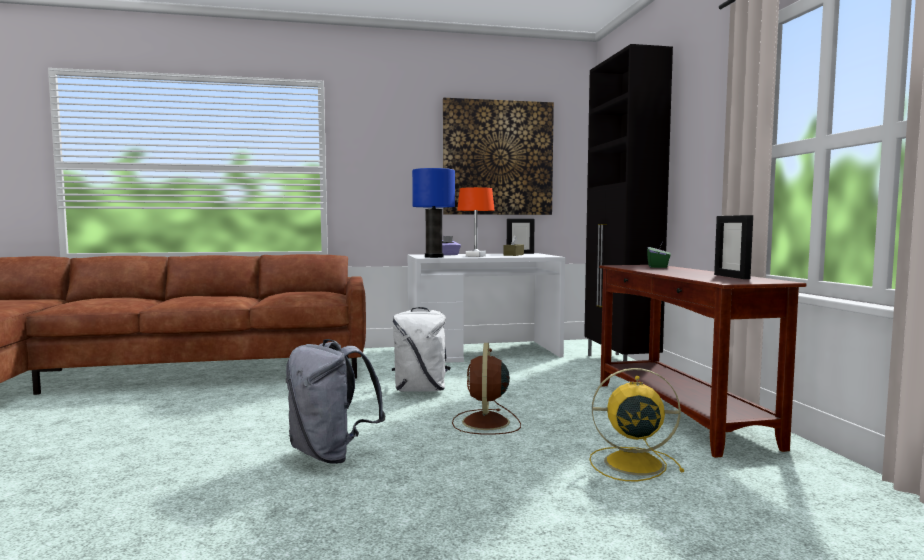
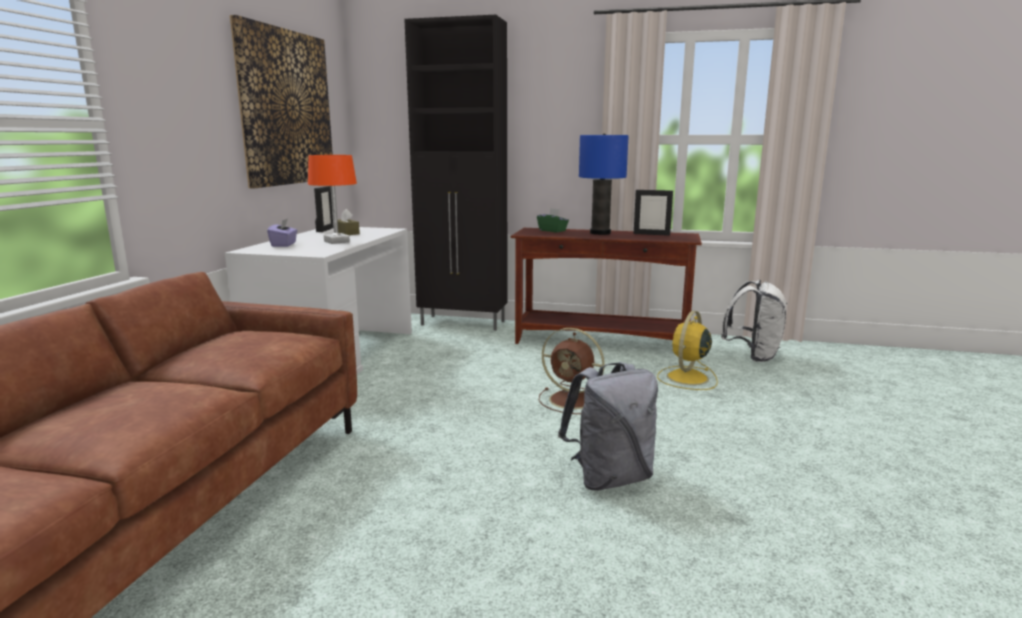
camera: 65 degrees left, 10 degrees up
(421, 390) = (443, 407): white backpack -> white backpack (753, 356)
(434, 257) = (315, 251): blue table lamp -> blue table lamp (600, 233)

